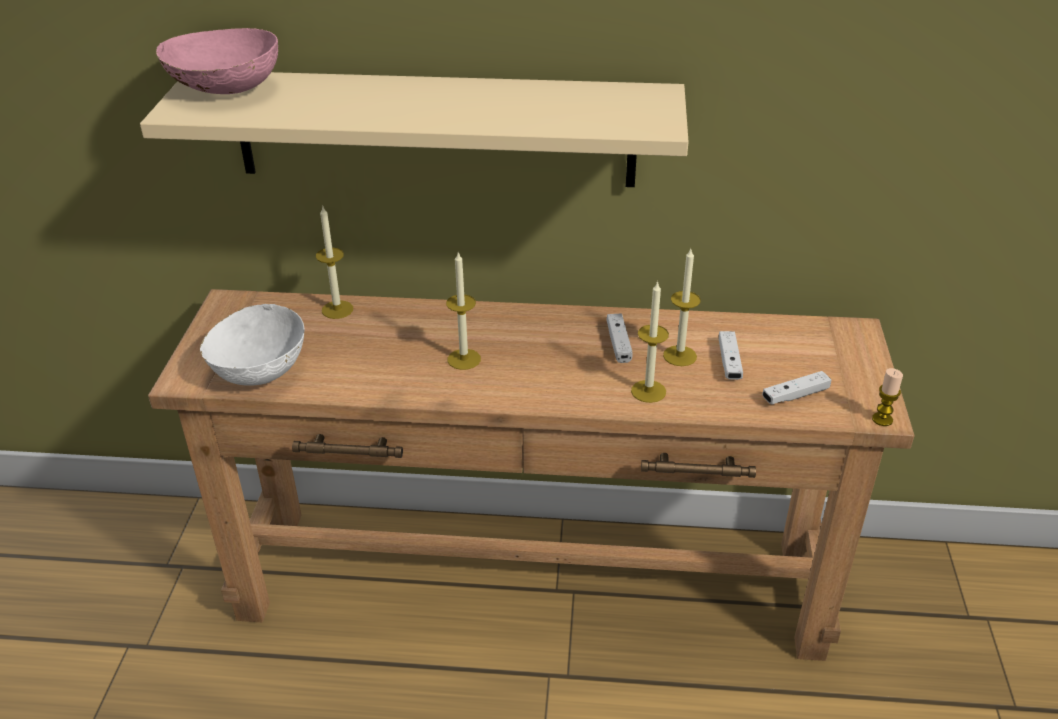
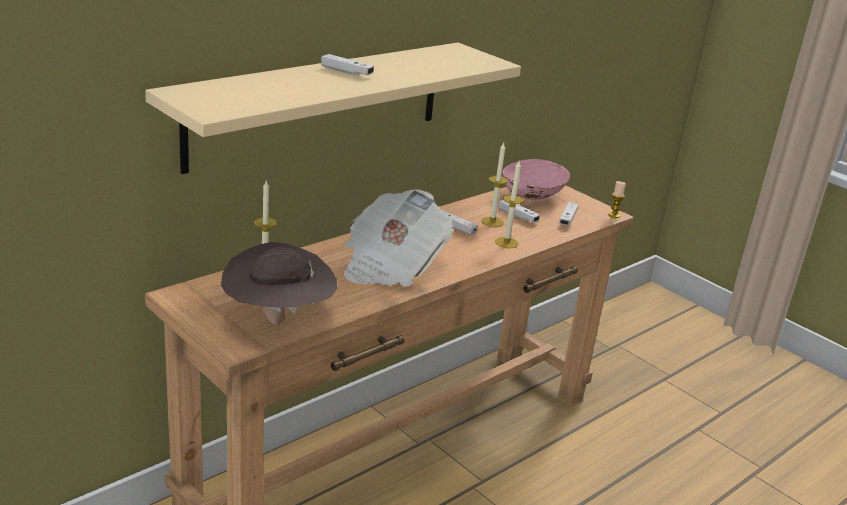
camera: 50 degrees left, 10 degrees down
(225, 90) = (211, 94): pink bowl -> pink bowl (532, 197)
(259, 369) = (278, 320): white bowl -> brown hat
(427, 95) = (346, 72): none -> white game controller
(464, 359) = (391, 265): candle -> newspaper

